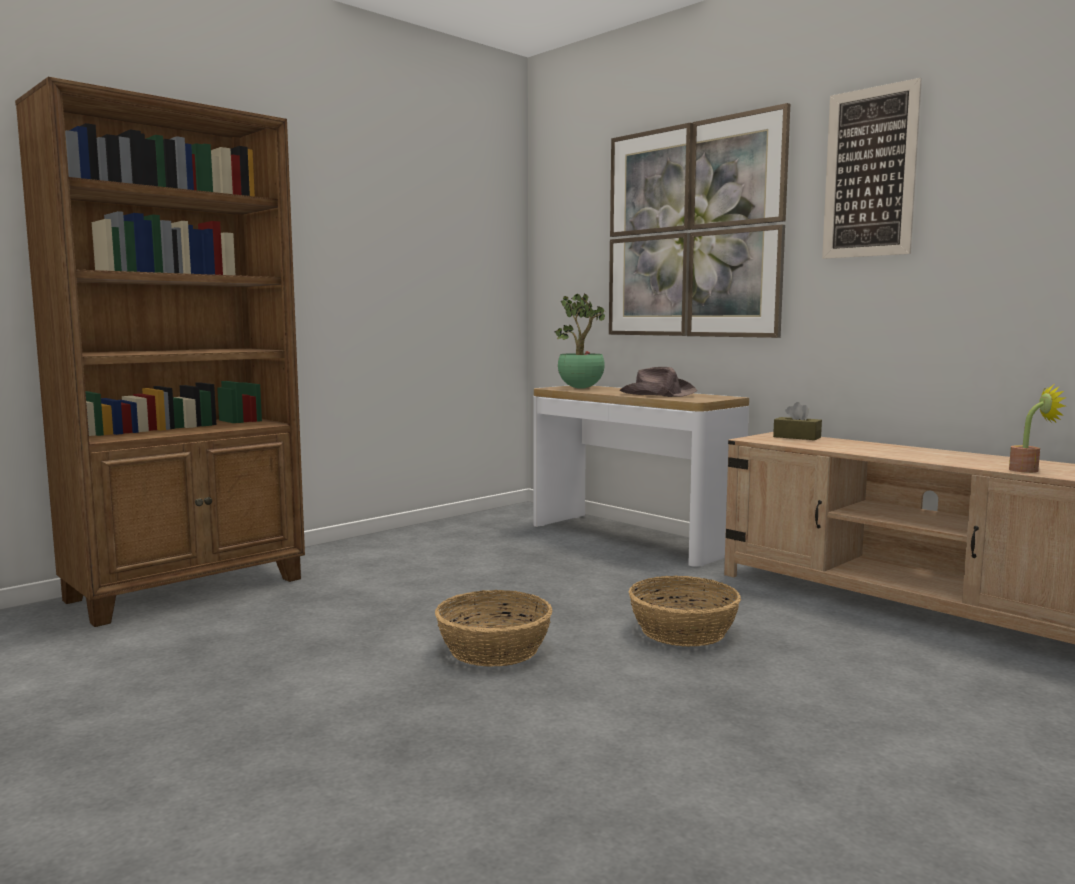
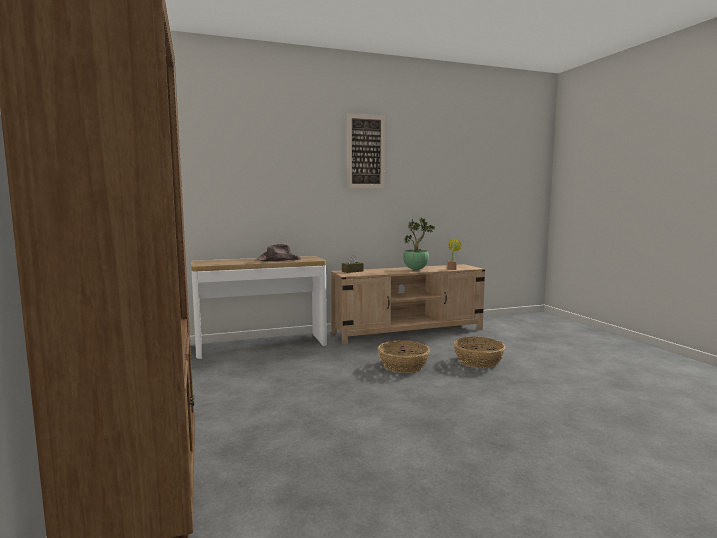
camera: 65 degrees left, 0 degrees up
(494, 649) = (392, 405): basket -> basket (478, 361)
(582, 388) = (218, 262): potted plant -> potted plant (416, 269)
(692, 231) = (271, 168): picture -> none

